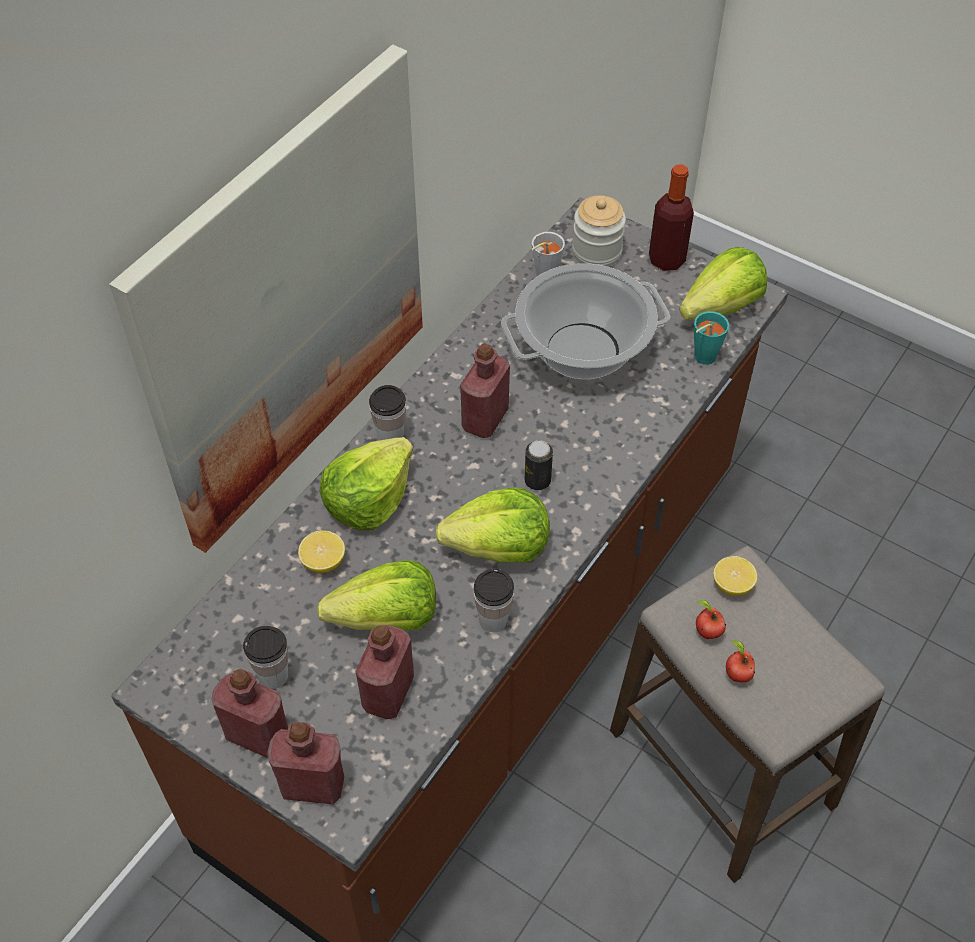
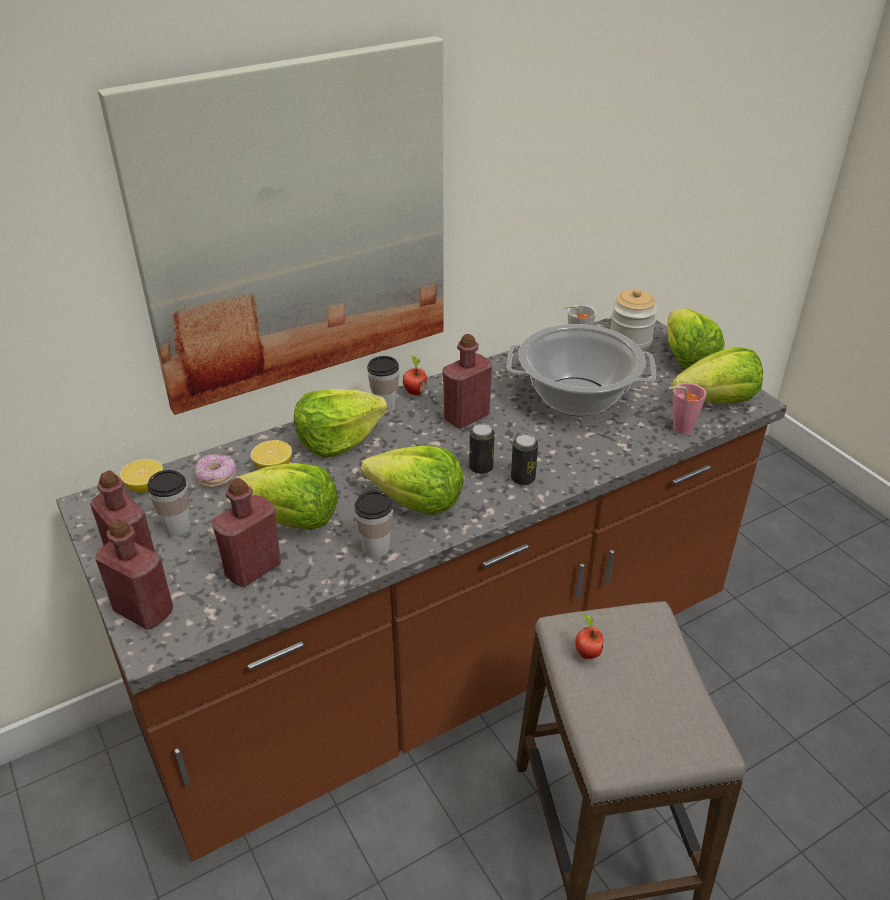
camera: 25 degrees right, 15 degrees down
(272, 599) = (217, 478): none -> donut
(586, 479) = (523, 478): none -> can
(666, 259) = (687, 360): bottle -> lettuce
(701, 359) = (678, 428): turquoise cup -> pink cup
(732, 585) = (632, 625): lemon -> lemon (145, 486)
(736, 674) = (597, 698): apple -> apple (414, 392)

